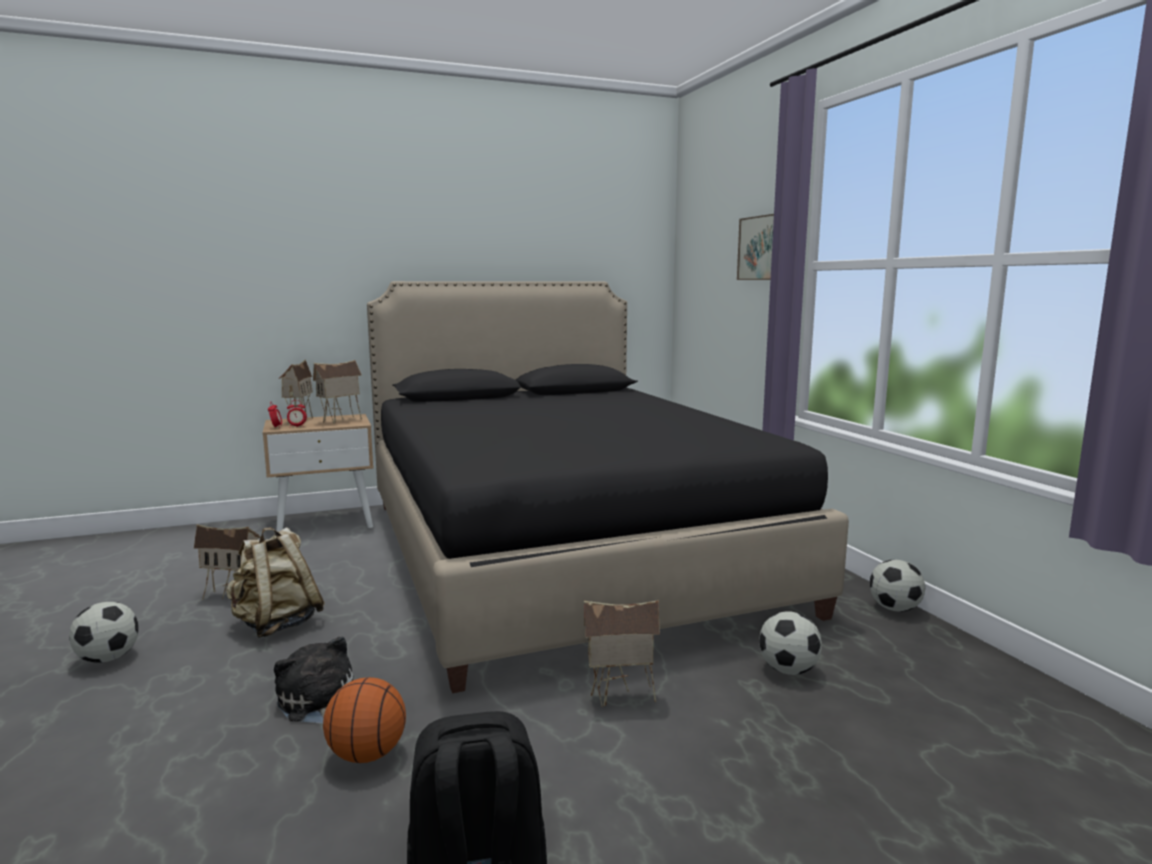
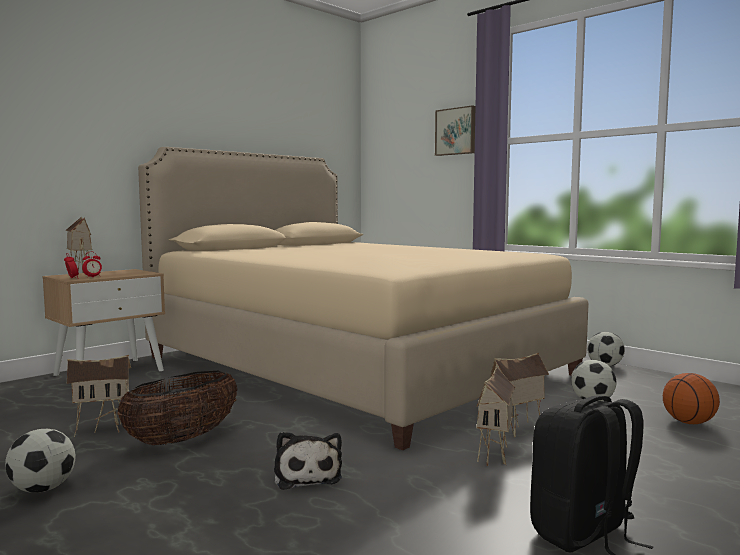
camera: 25 degrees left, 5 degrees down
(276, 624) = (182, 439): beige backpack -> basket
(319, 703) = (307, 475): plush toy -> plush toy turned 135 degrees counterclockwise
(341, 420) = (126, 272): toy house -> toy house (496, 456)
(367, 755) = (396, 493): basketball -> basketball (689, 422)
(562, 552) = (353, 366): black bed -> beige bed

